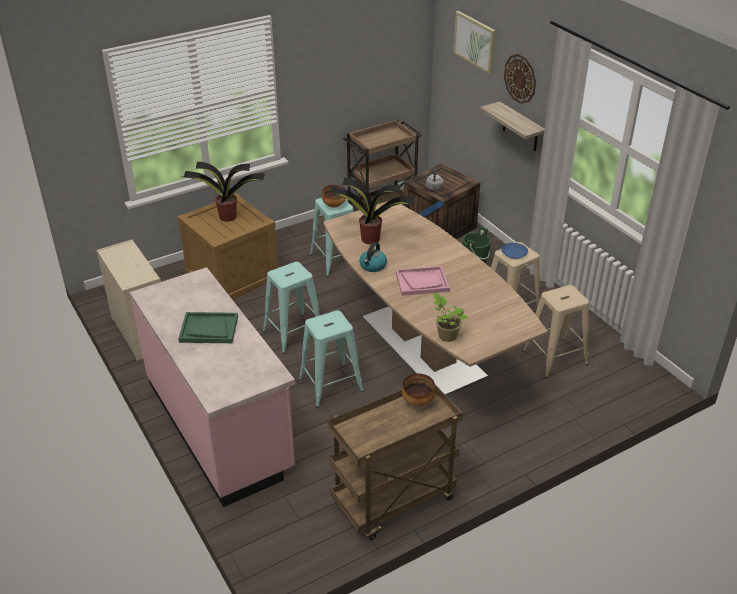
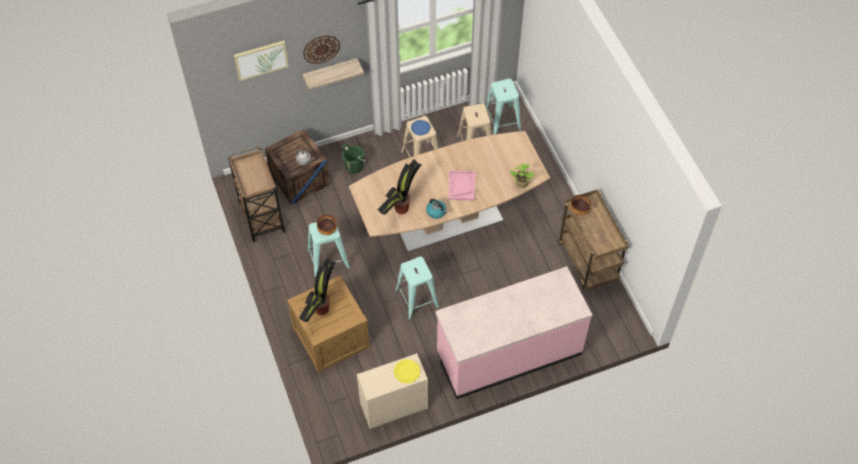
camera: 80 degrees left, 20 degrees up
(133, 273) = (406, 372): none -> yellow plate
(208, 329) = (510, 311): green tray -> none
(330, 385) = (478, 282): turquoise stool -> turquoise stool (502, 122)

